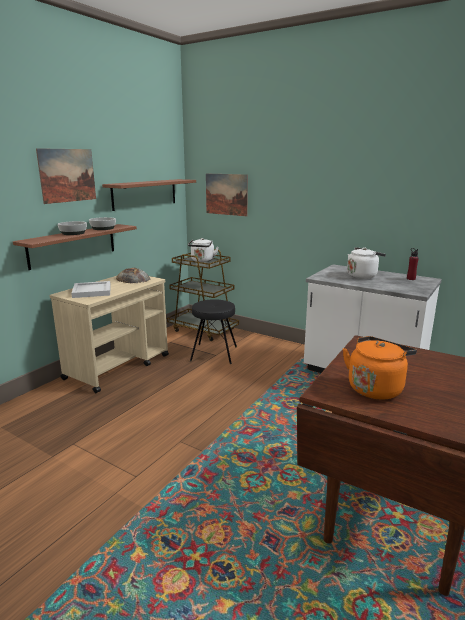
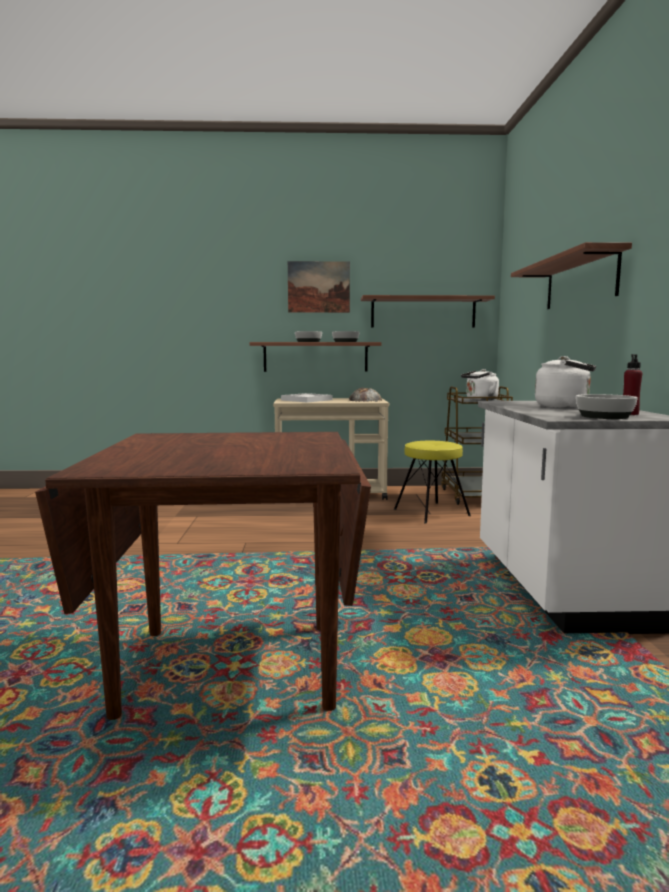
camera: 55 degrees right, 10 degrees down
(214, 353) = (432, 512): black stool -> yellow stool
(226, 194) = (520, 310): picture -> none
(312, 188) = (580, 281): none -> shelf
(376, 388) = (184, 442): orange kettle -> none
(419, 285) = (605, 416): none -> bowl

